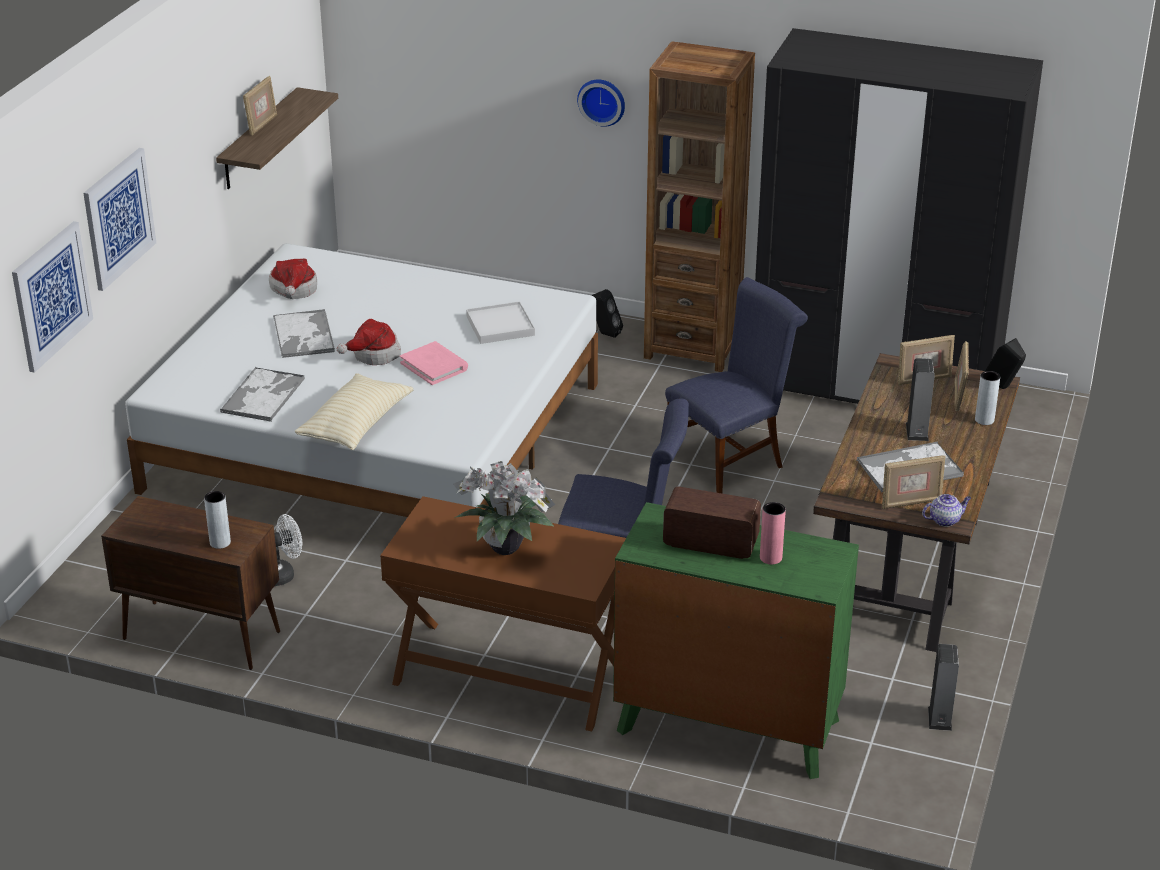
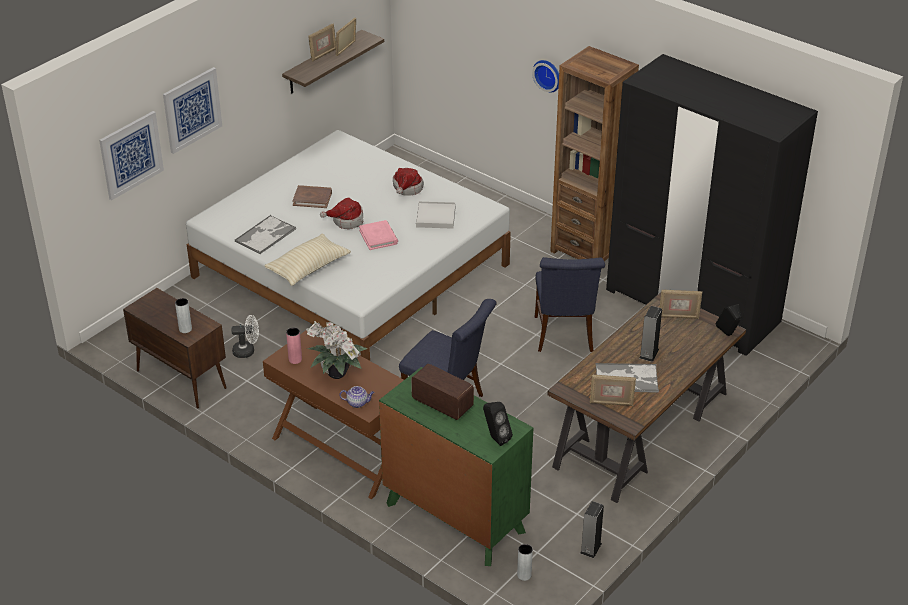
camera: 20 degrees right, 5 degrees up
(293, 290) = (324, 165): hat -> hat (407, 189)
(304, 335) = (312, 198): tray -> brown book
(604, 334) = (535, 228): black speaker -> black speaker (495, 438)
(731, 459) = (564, 336): blue chair -> blue chair turned 105 degrees clockwise
(770, 558) = (472, 423): pink vase -> pink vase (295, 359)
(945, 520) = (626, 420): teapot -> teapot (358, 403)
(959, 396) = (694, 334): picture frame -> picture frame (346, 49)
(984, 420) = (700, 355): grey vase -> grey vase (524, 575)

